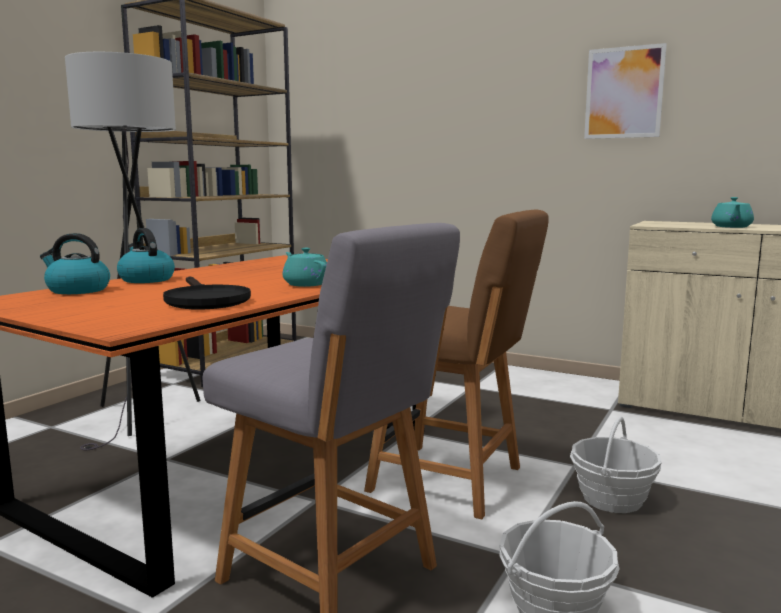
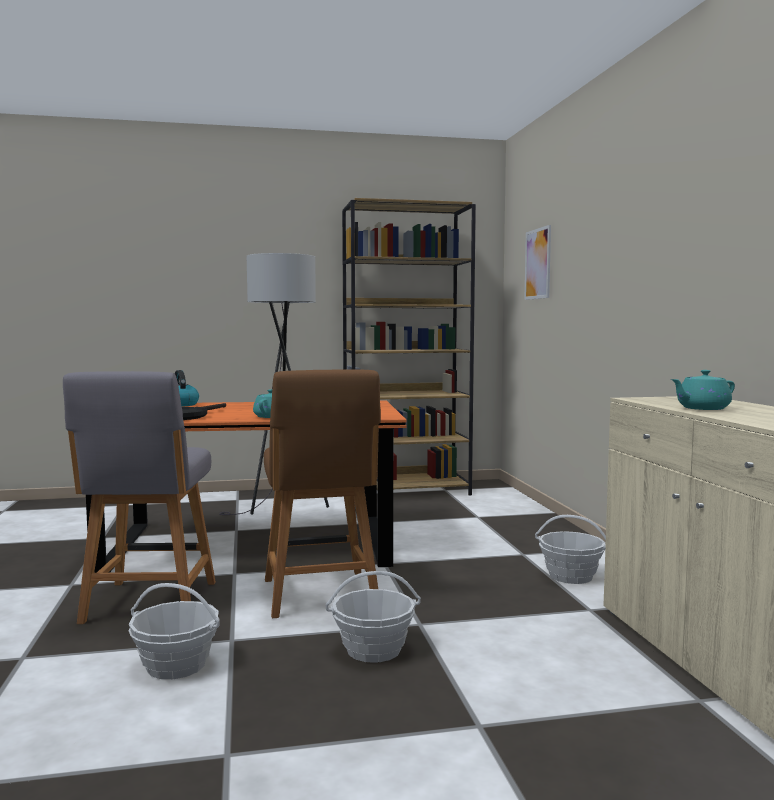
camera: 50 degrees right, 5 degrees down
(146, 279) = (231, 404): kettle -> none
(540, 392) = (570, 576): none -> basket
(624, 92) = (696, 239): picture -> picture (538, 264)

